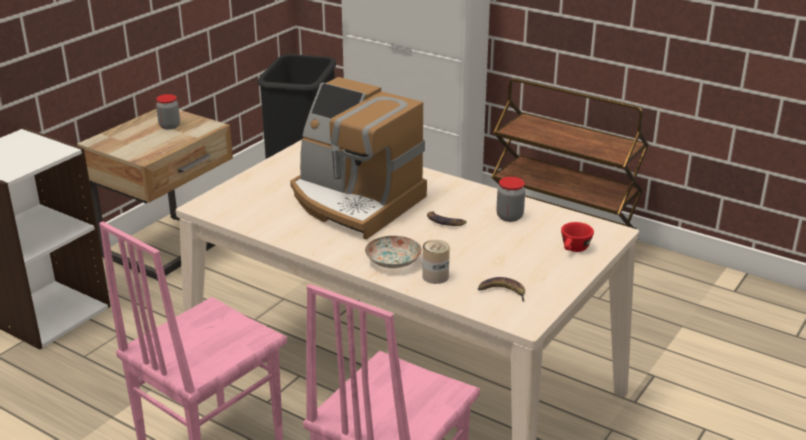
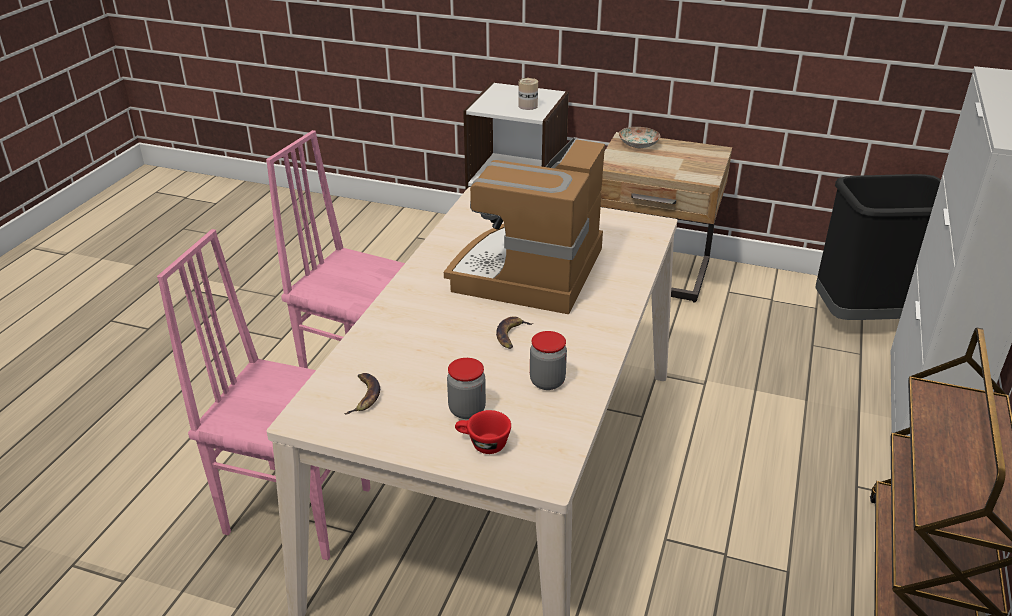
camera: 75 degrees right, 5 degrees up
(169, 126) = (686, 160): jar -> jar (467, 410)
(393, 261) = (410, 315): plate -> plate (639, 144)
(435, 276) = (386, 346): can -> can (528, 106)

